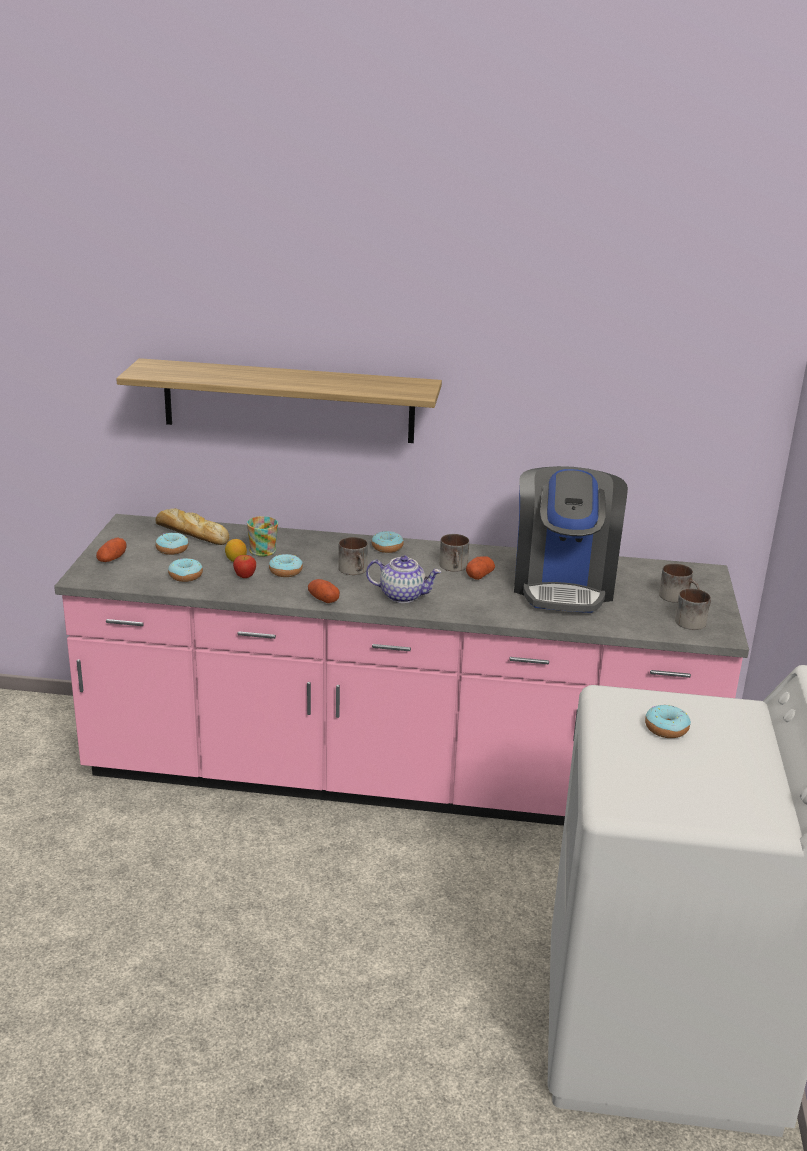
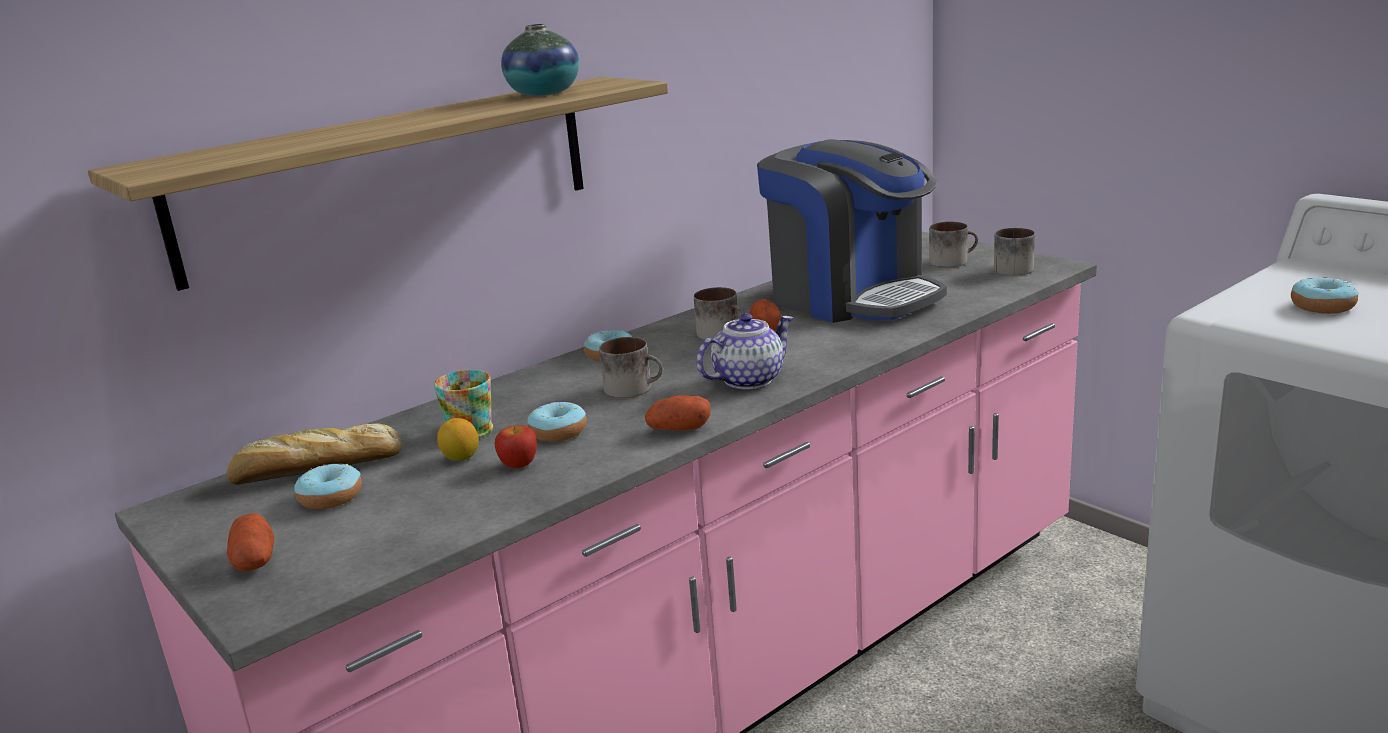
camera: 45 degrees left, 5 degrees down
(185, 576) = (434, 510): donut -> none
(372, 383) = (544, 93): none -> vase

